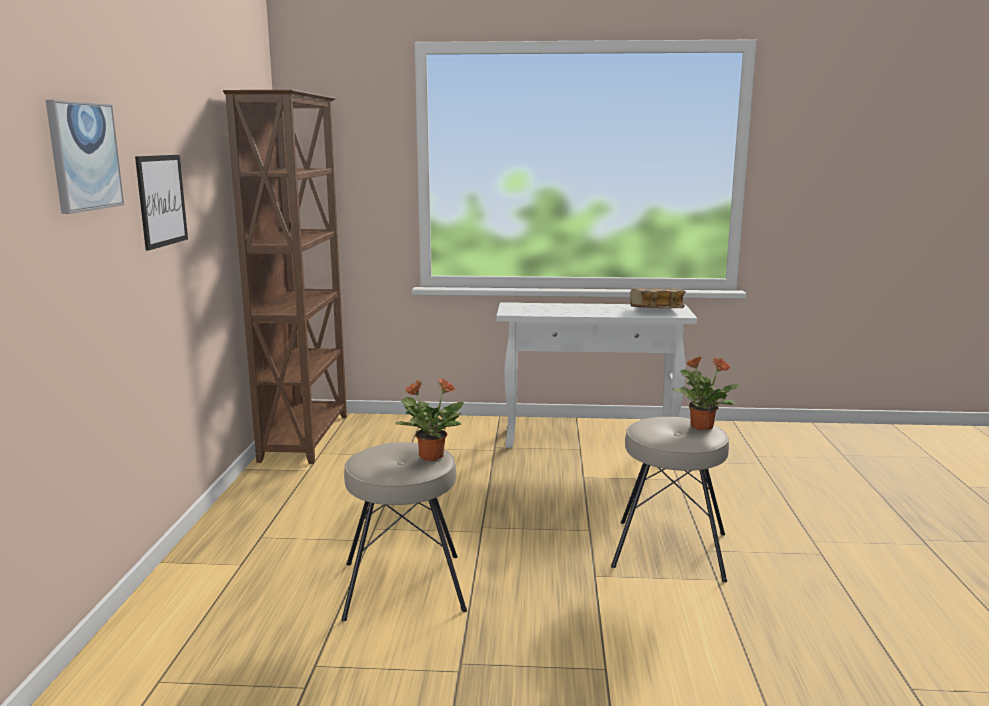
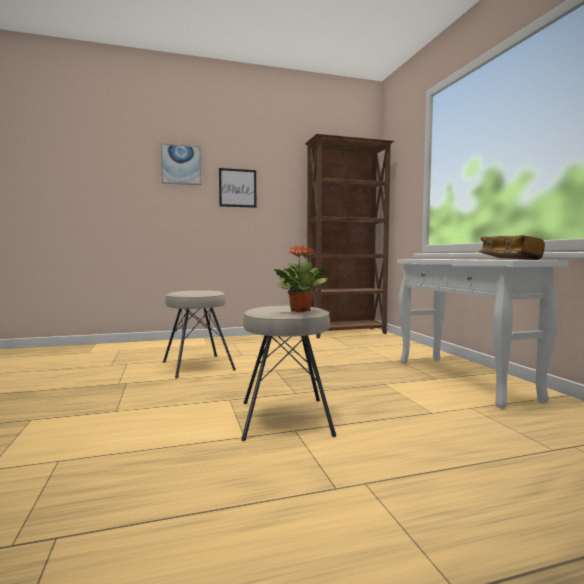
camera: 70 degrees right, 10 degrees down
(430, 456) = (199, 292): potted plant -> none

